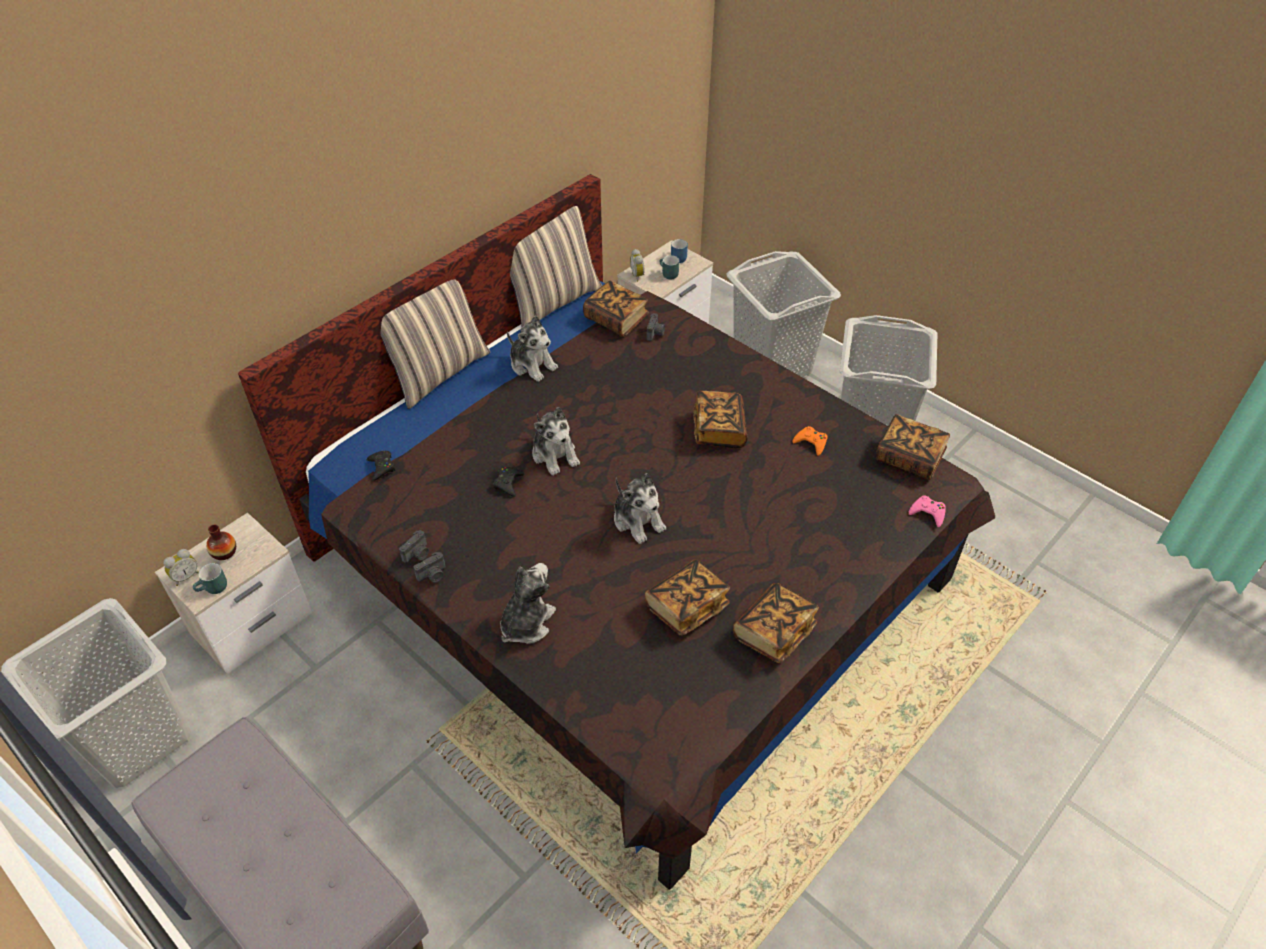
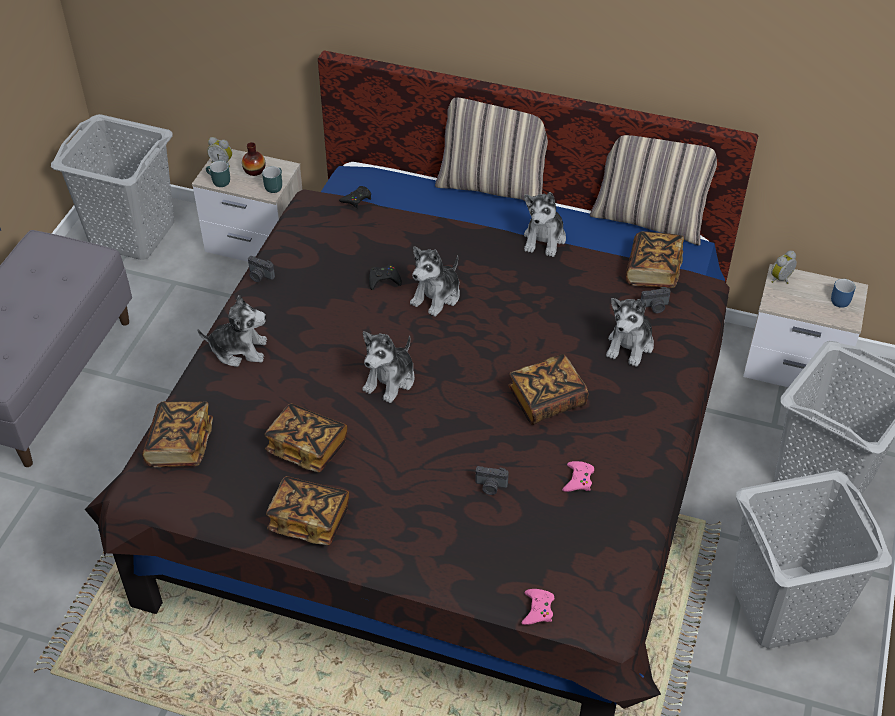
camera: 65 degrees right, 0 degrees up
(418, 554) = (276, 258): camera -> camera (490, 487)
(667, 274) = (805, 301): turquoise mug -> turquoise mug (273, 185)
(687, 362) = (630, 345): none -> plush toy
(811, 442) = (578, 480): orange game controller -> pink game controller
(909, 458) = (612, 572): book -> book (180, 445)

